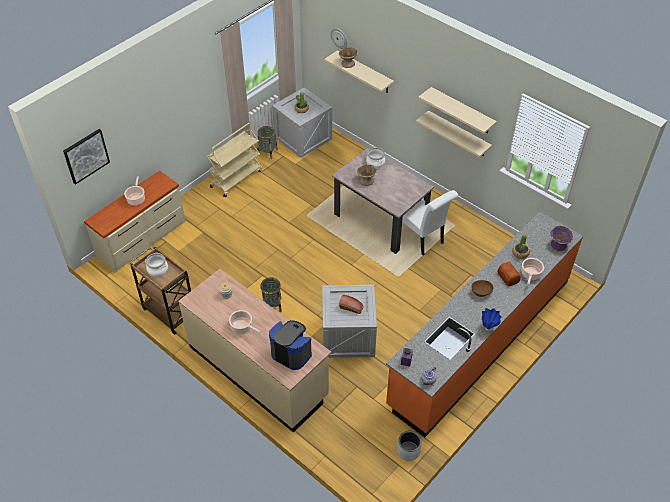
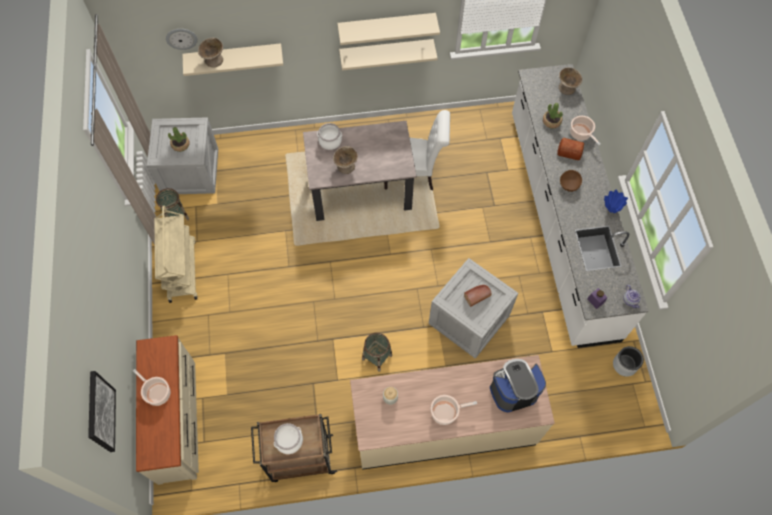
camera: 50 degrees left, 15 degrees up
(480, 340) = (560, 222): orange counter -> white counter
(558, 244) = (566, 88): purple bowl -> beige bowl

